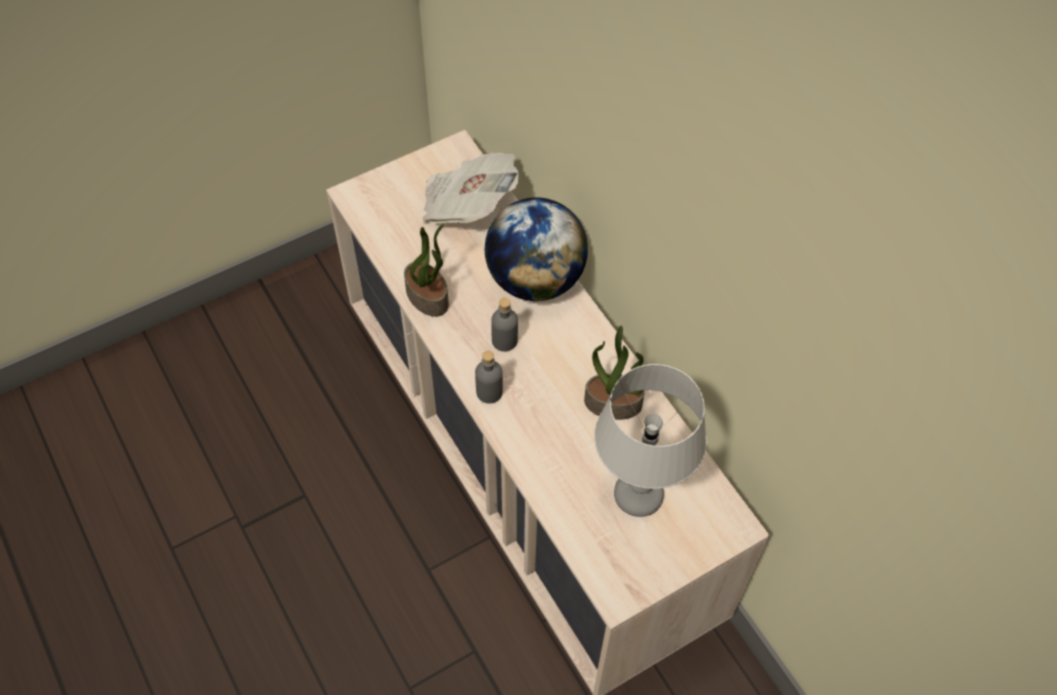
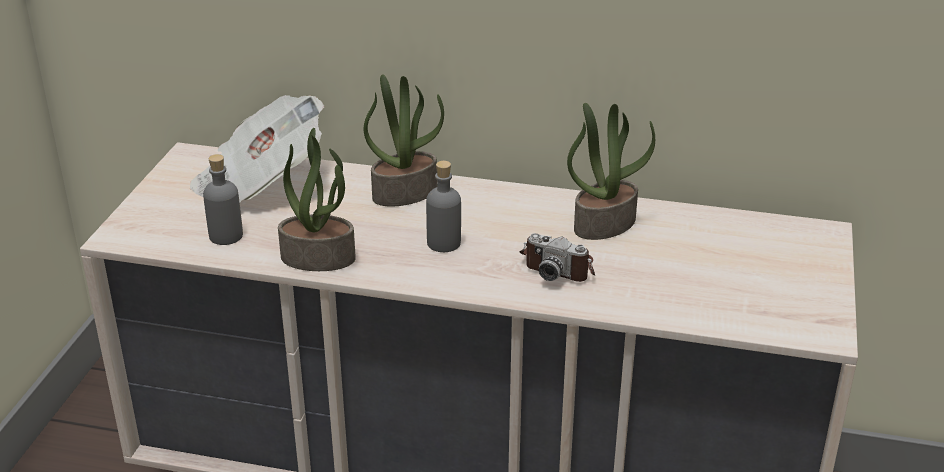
camera: 45 degrees left, 25 degrees down
(489, 392) = (487, 282): grey bottle -> grey bottle (226, 236)
(535, 279) = (405, 192): globe -> potted plant
(542, 414) = (559, 266): none -> camera
(638, 496) = (725, 263): grey table lamp -> none

